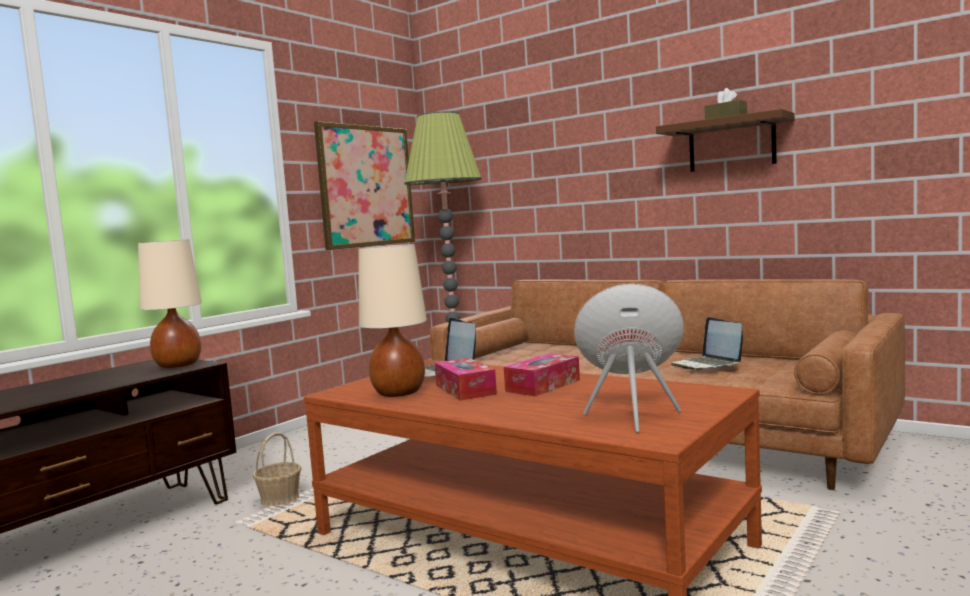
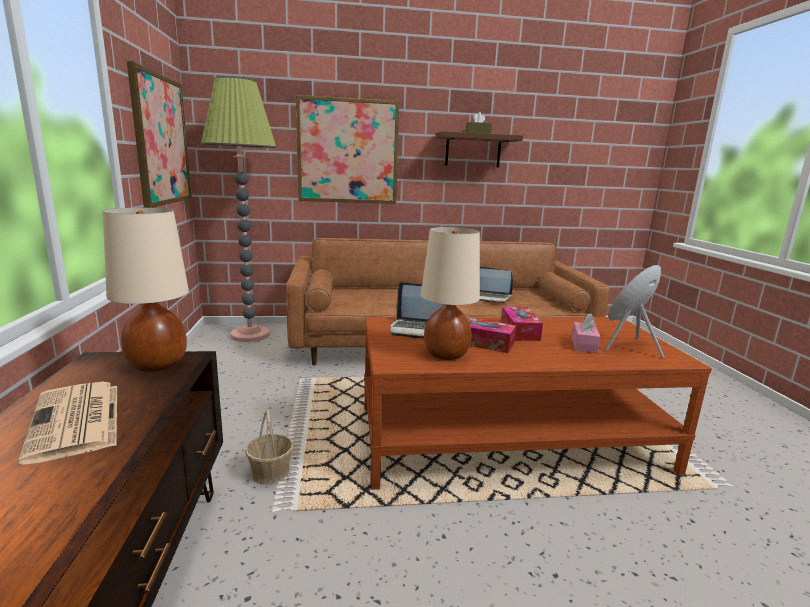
camera: 45 degrees left, 10 degrees up
(78, 383) = (77, 421): none -> newspaper
(567, 171) = (348, 151): none -> picture
(576, 406) = (584, 345): none -> pink tissue box

